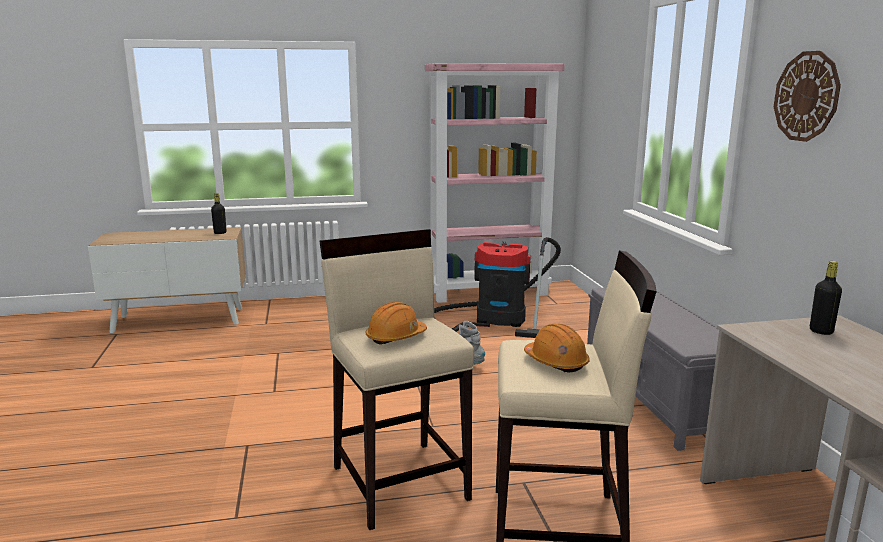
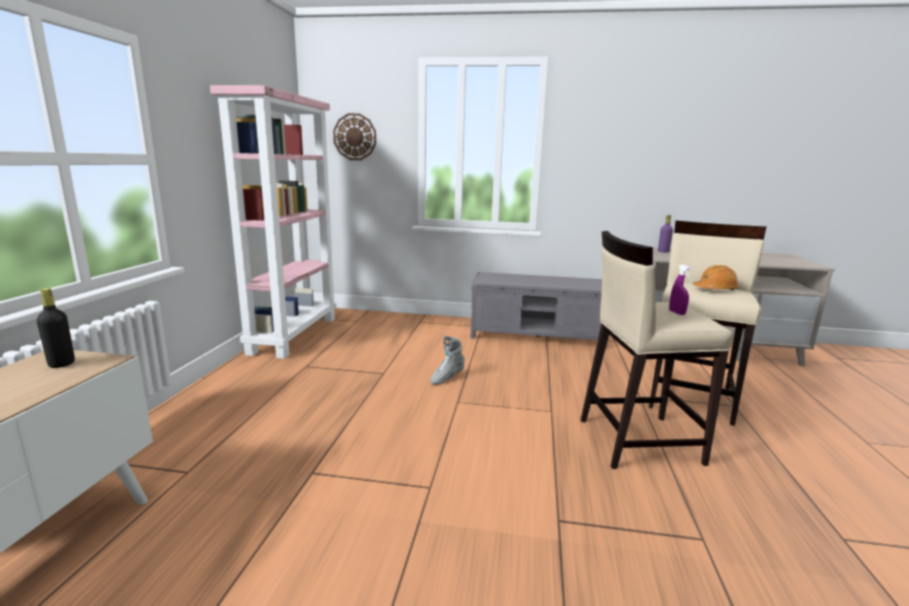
camera: 70 degrees left, 0 degrees up
(396, 337) = (677, 313): orange hard hat -> purple spray bottle
(494, 319) = (361, 347): vacuum cleaner -> none
(806, 96) = (599, 134): wall clock -> wall clock (355, 137)
(821, 331) = (663, 251): black bottle -> purple bottle

